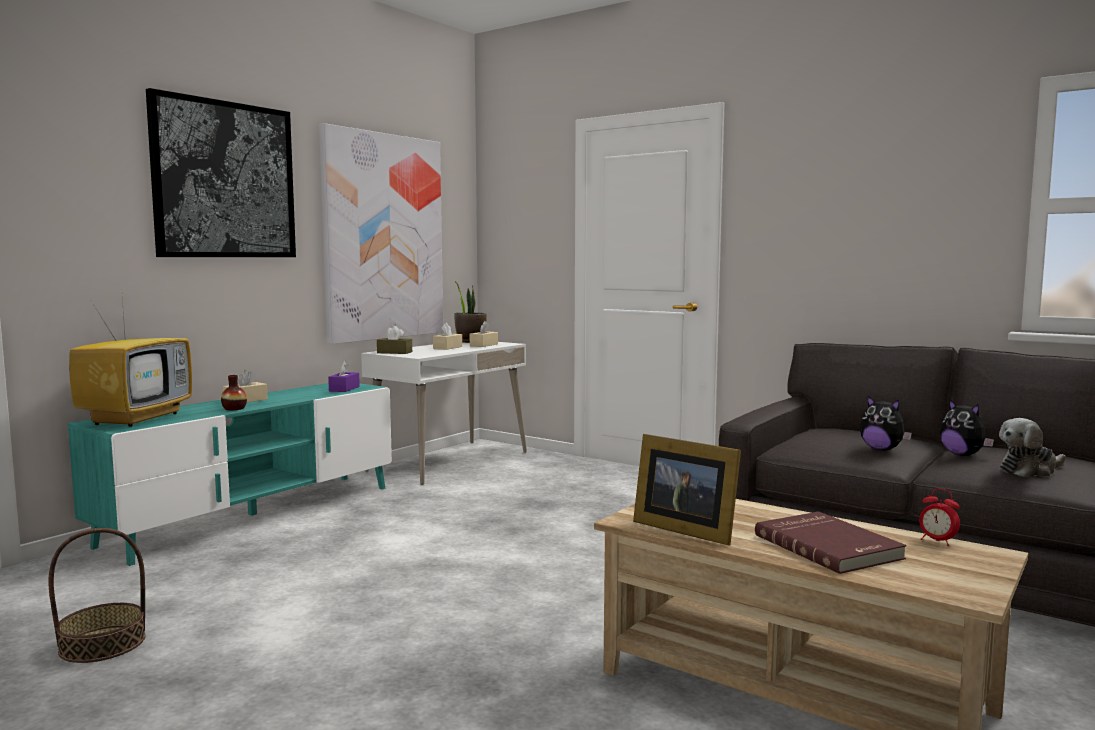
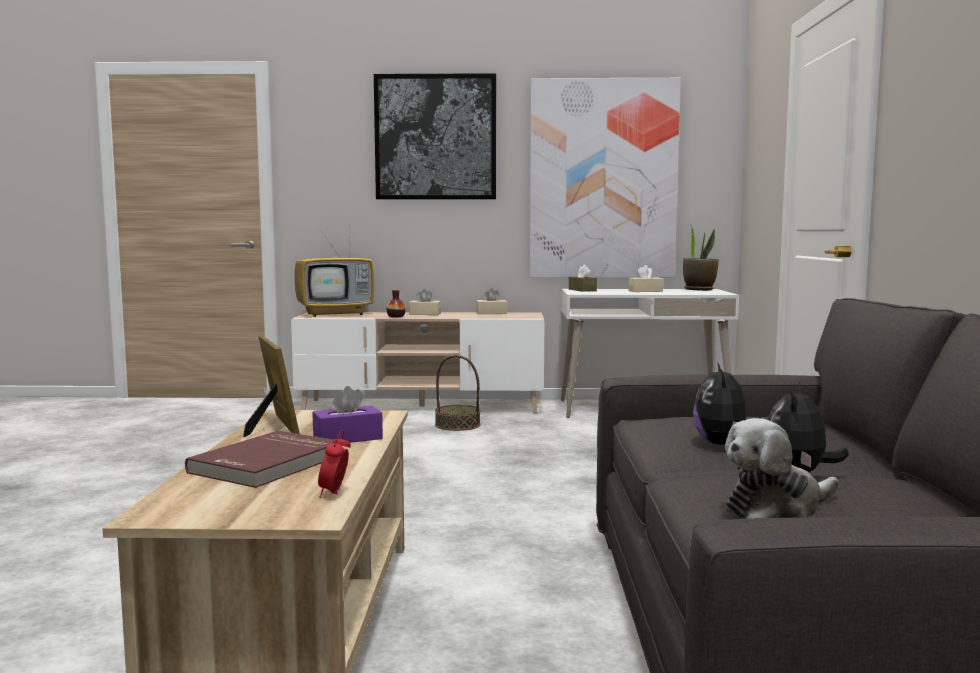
camera: 55 degrees right, 0 degrees up
(102, 644) = (194, 438): basket -> basket (458, 425)
(254, 515) = (421, 406): turquoise tv stand -> beige tv stand
(344, 389) = (510, 316): purple tissue box -> purple tissue box (348, 438)
(483, 345) = (690, 292): beige tissue box -> beige tissue box (491, 313)
(683, 528) = (273, 427): picture frame -> picture frame turned 150 degrees clockwise
(1029, 470) = (776, 509): plush toy -> plush toy turned 60 degrees counterclockwise

